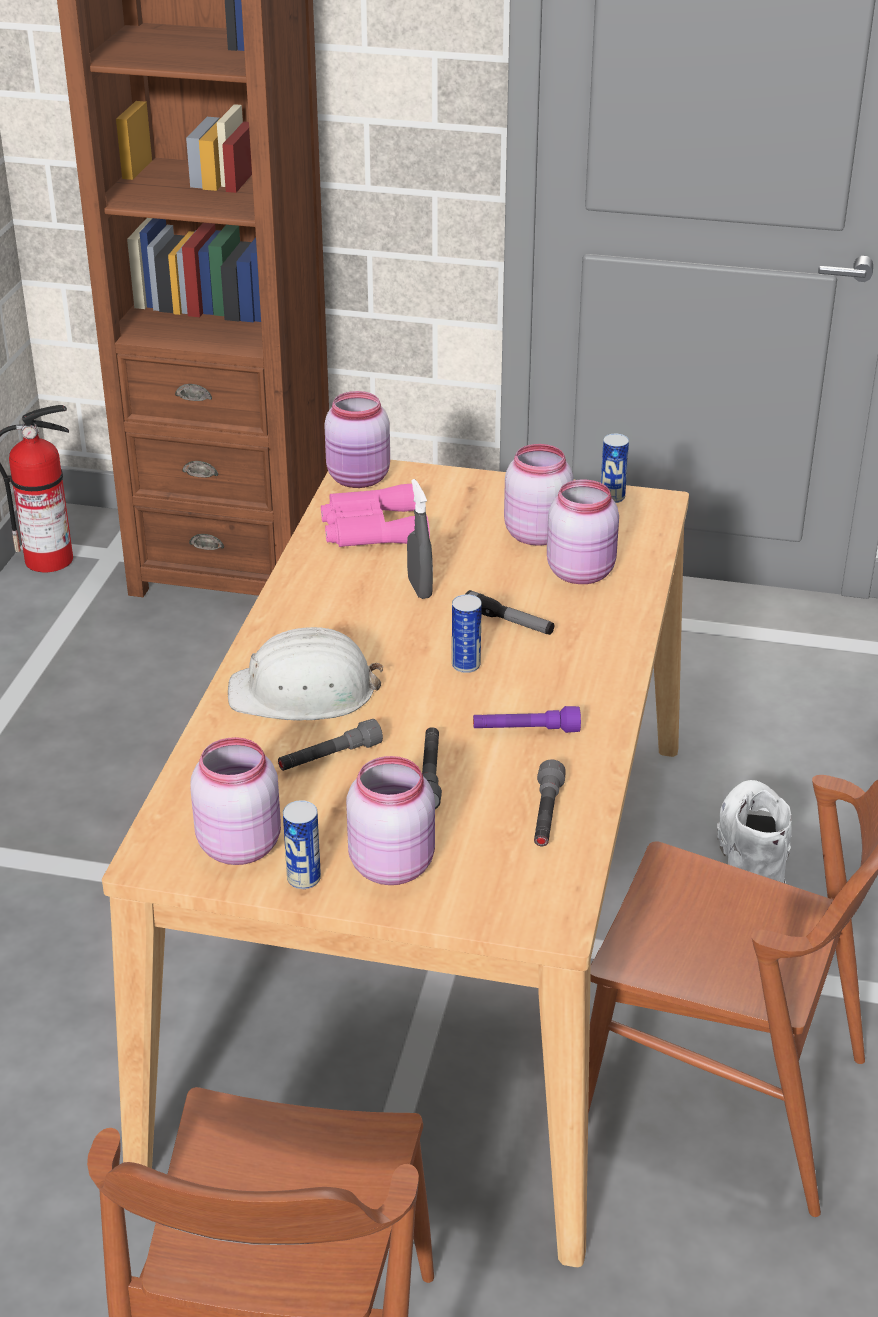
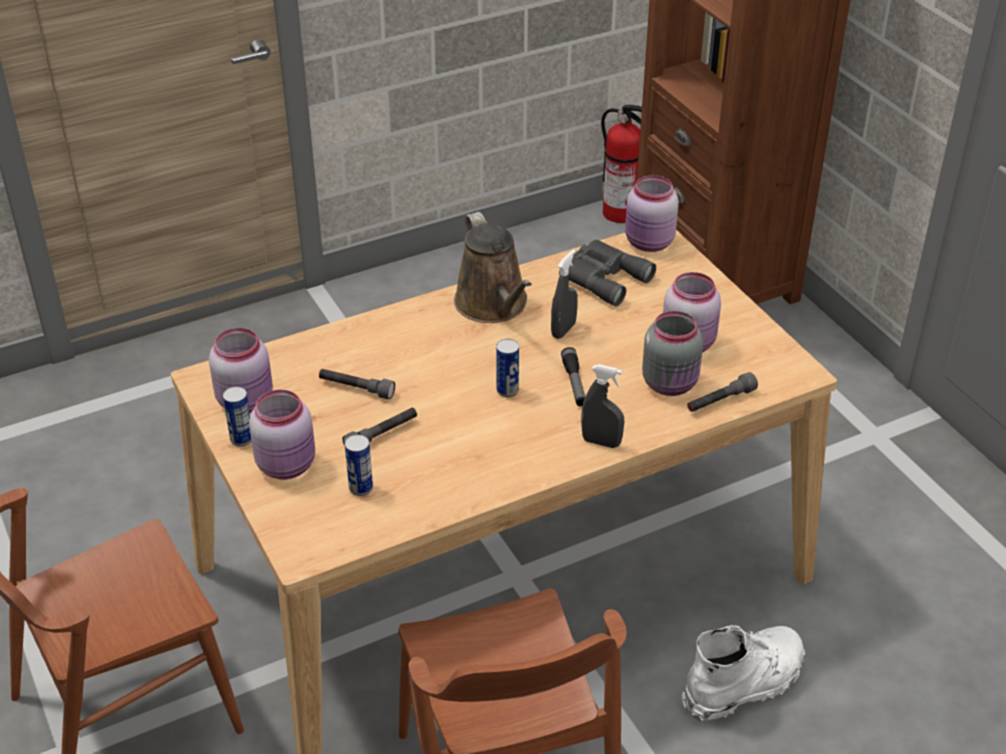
camera: 50 degrees right, 5 degrees up
(304, 692) = (406, 346): white hard hat -> none
(320, 608) = (494, 305): none -> brown watering can
(371, 528) = (602, 277): pink binoculars -> grey binoculars
(526, 731) = (470, 449): purple flashlight -> none
(546, 815) = (396, 501): grey flashlight -> grey flashlight (720, 401)
(582, 572) = (671, 384): pink jar -> grey jar
(612, 497) = (779, 351): can -> can (361, 488)
(614, 650) = (601, 442): none -> grey spray bottle

